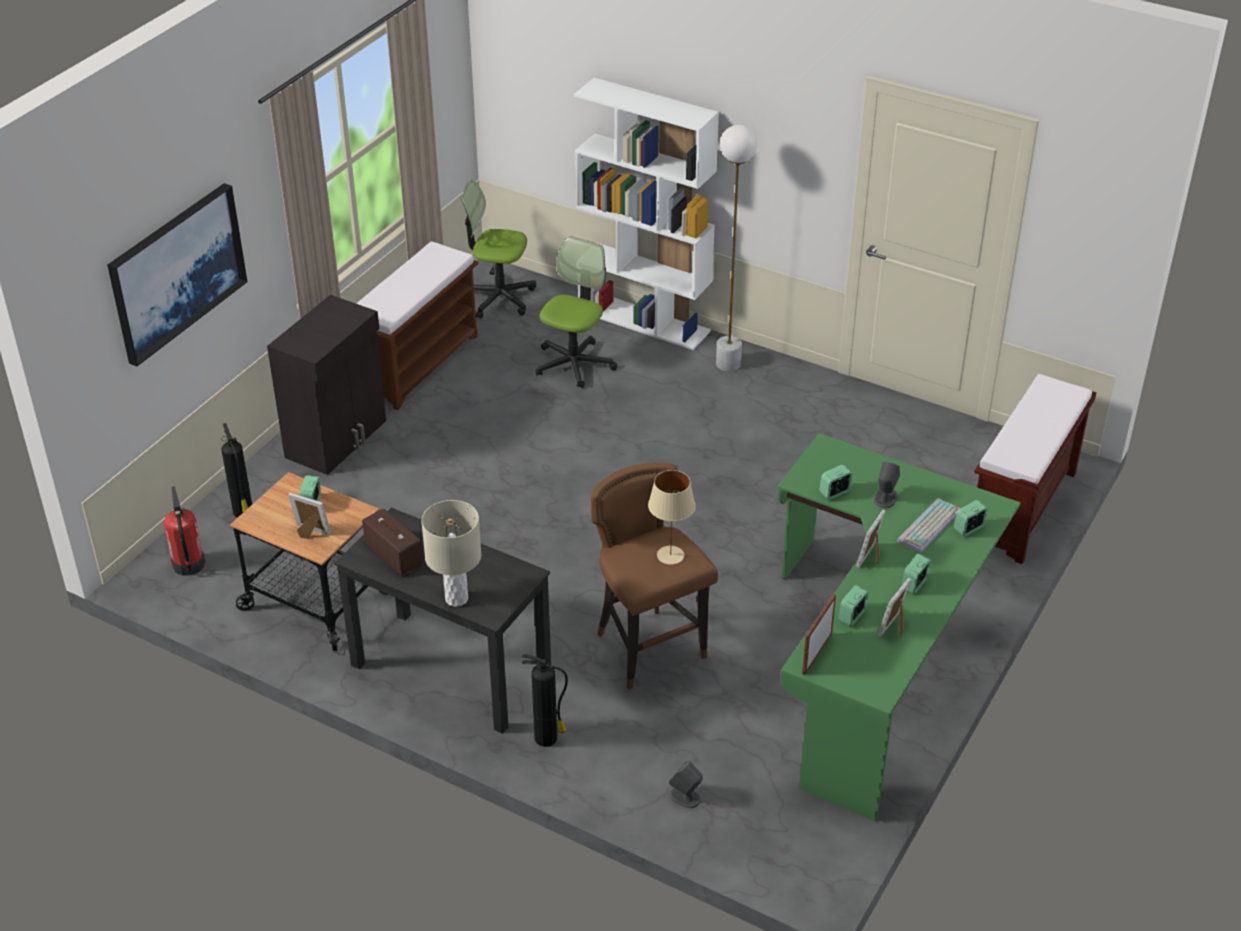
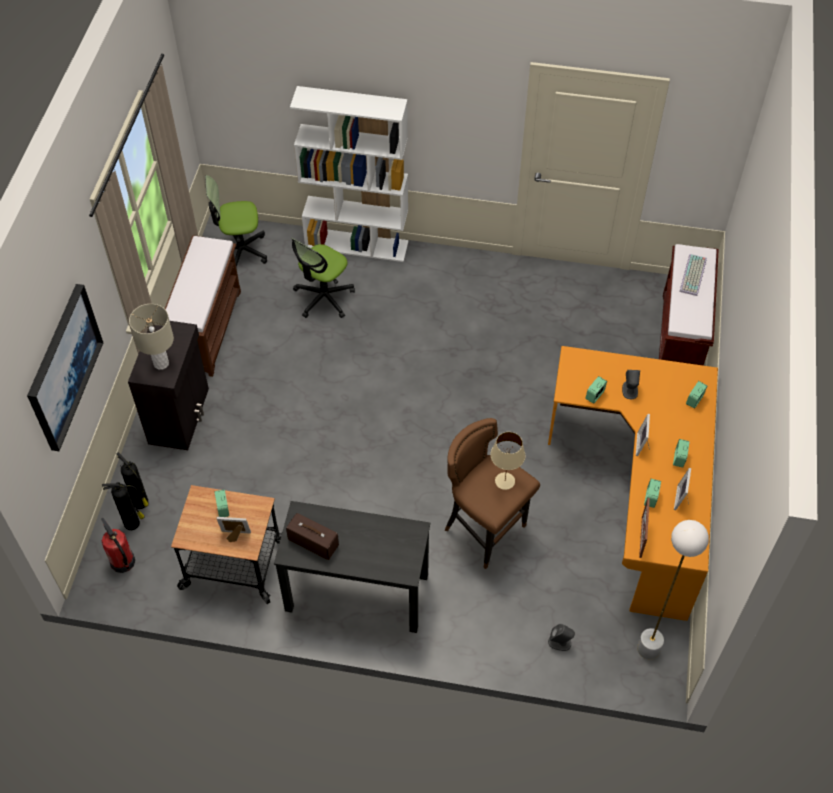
camera: 20 degrees left, 15 degrees up
(457, 599) = (377, 567): beige table lamp -> beige table lamp (161, 363)
(547, 738) = (448, 626): fire extinguisher -> fire extinguisher (133, 523)
(574, 364) = (323, 298): office chair -> office chair turned 150 degrees counterclockwise
(728, 364) = (433, 268): white floor lamp -> white floor lamp (648, 649)
(876, 663) = (637, 494): green desk -> orange desk
(930, 527) = (669, 406): keyboard -> keyboard (694, 276)

